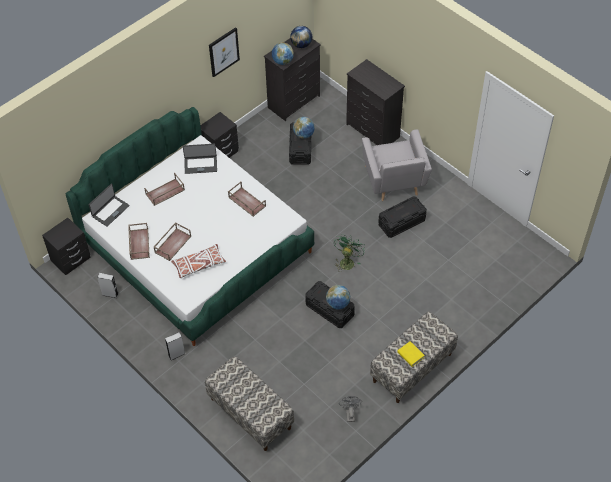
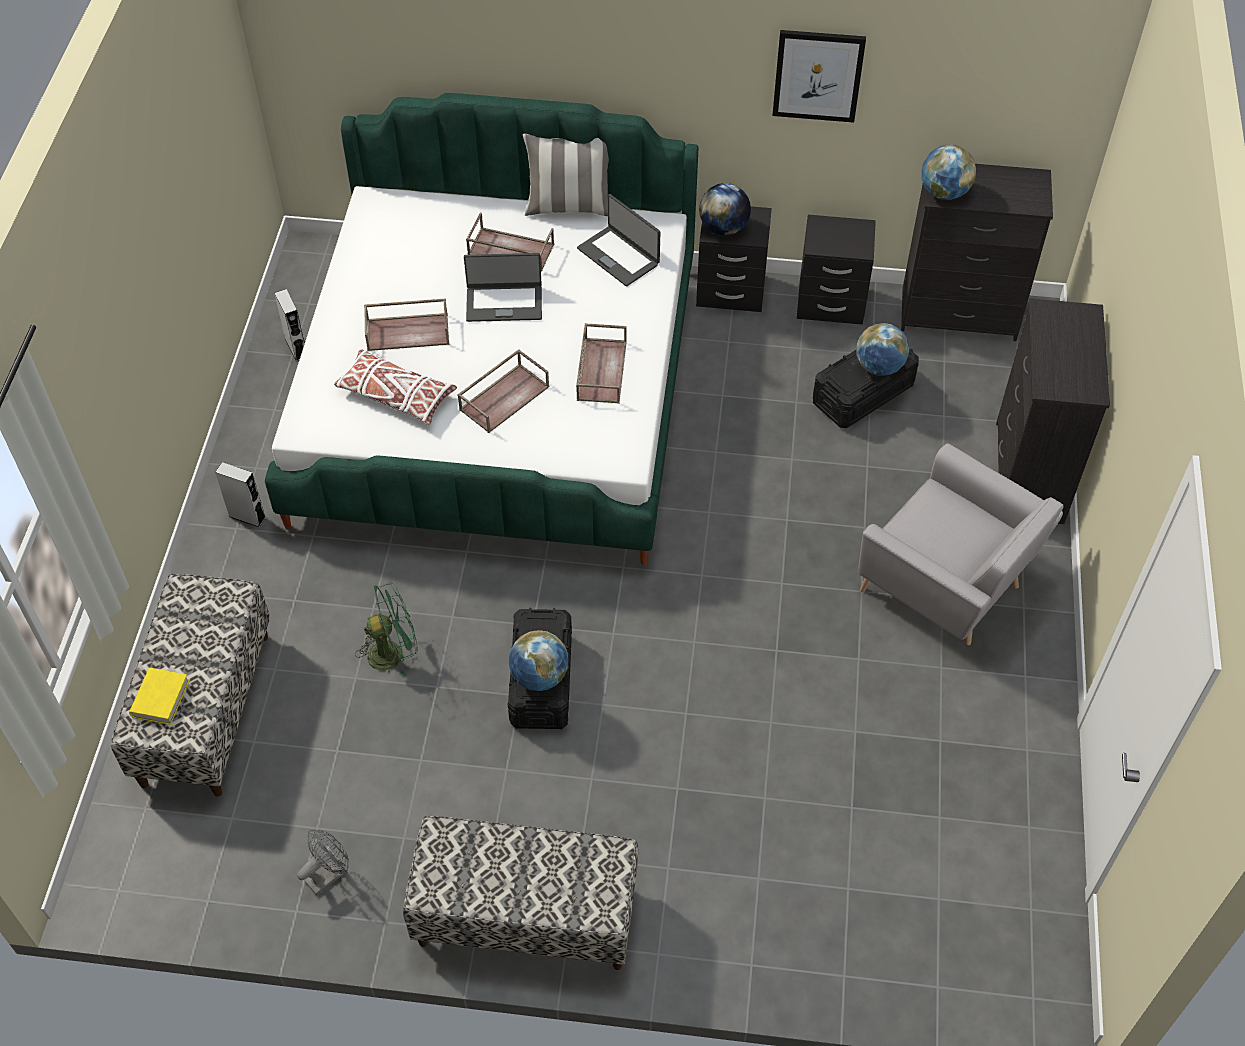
camera: 50 degrees right, 0 degrees up
(71, 259) = (321, 255): black nightstand -> black nightstand (830, 303)
(110, 211) = (402, 209): laptop -> laptop (504, 303)
(139, 243) = (367, 288): brown tray -> brown tray (504, 397)
(162, 163) = (569, 206): none -> pillow
(301, 45) = (1016, 192): globe -> globe (723, 228)
(347, 261) = (680, 635): green fan -> green fan (393, 652)
(394, 181) = (947, 586): grey armchair -> grey armchair turned 90 degrees counterclockwise
(402, 222) = (861, 664): black storage box -> none
(410, 355) = (494, 878): yellow book -> yellow book (160, 699)

